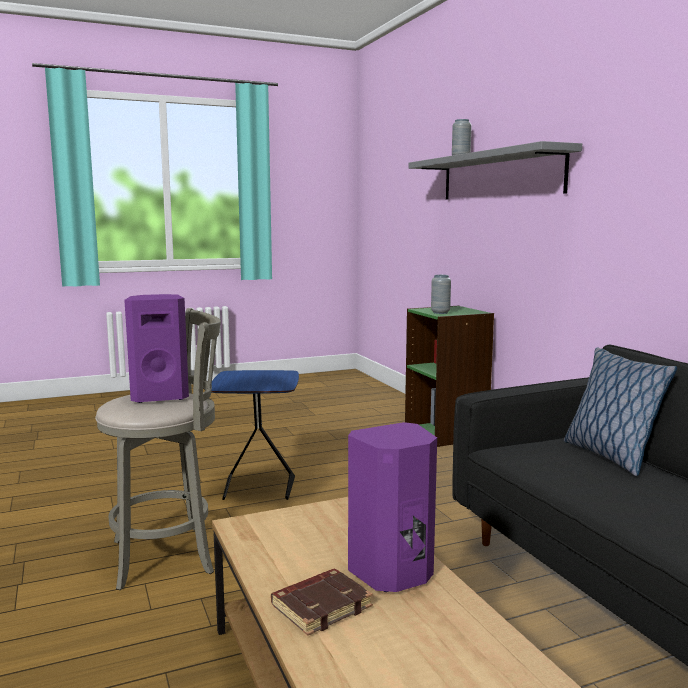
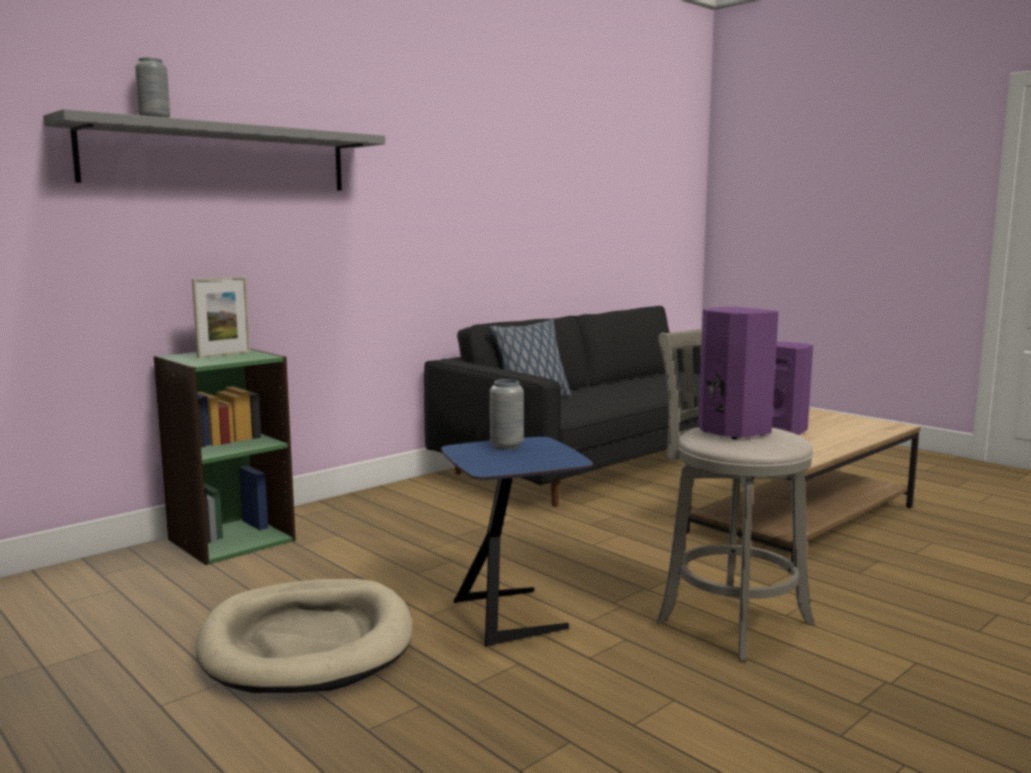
camera: 110 degrees left, 0 degrees up
(279, 443) = (308, 643): none -> beige dog bed
(321, 606) = (838, 437): brown book -> none
(440, 312) = (246, 357): grey vase -> grey vase (506, 446)
(454, 311) = (224, 354): none -> picture frame

